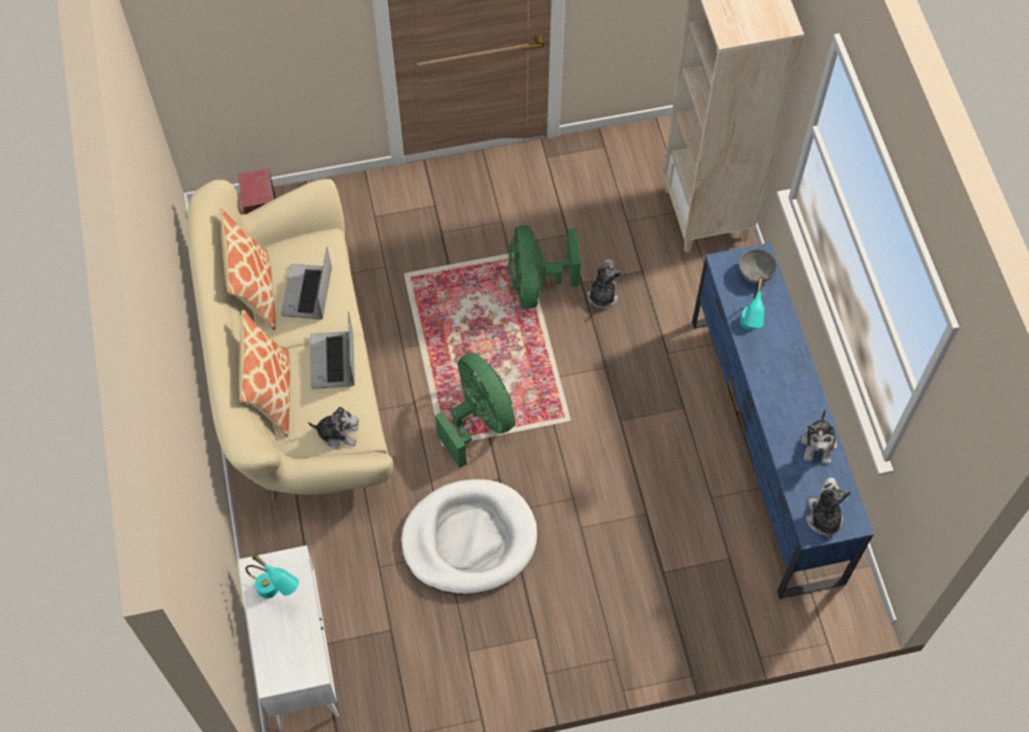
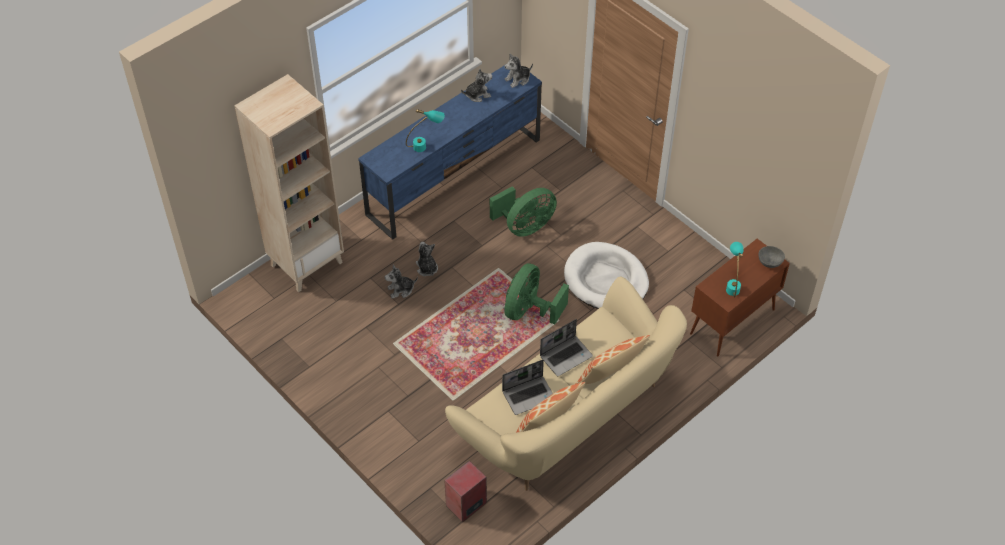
camera: 120 degrees left, 10 degrees down
(298, 657) = (732, 322): white cabinet -> brown cabinet
(338, 433) = (610, 329): plush toy -> plush toy (427, 268)
(536, 285) = (415, 326): green fan -> green fan (525, 226)
(754, 273) = (385, 156): grey bowl -> grey bowl (770, 263)

